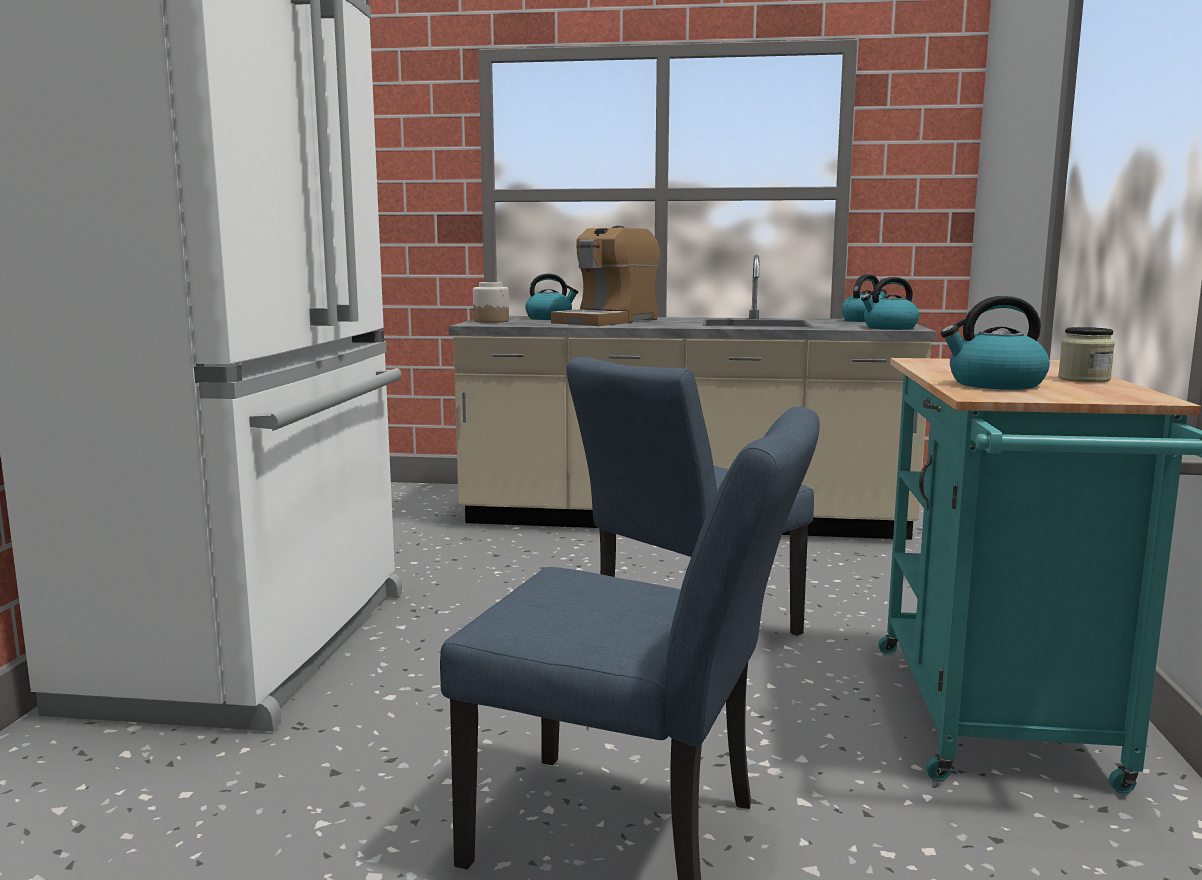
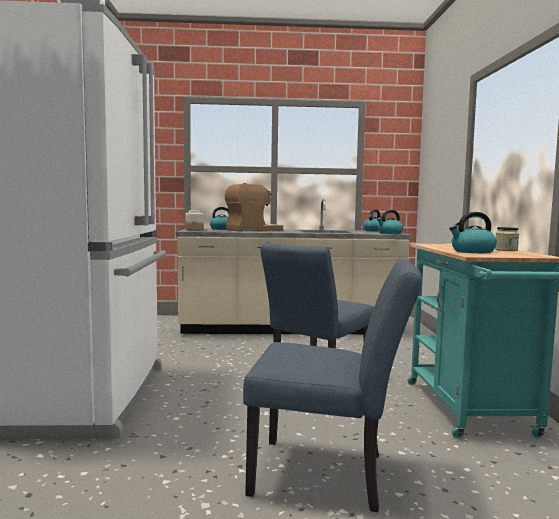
camera: 10 degrees left, 5 degrees down
(607, 321) = (253, 230): coffee machine -> coffee machine turned 150 degrees counterclockwise

